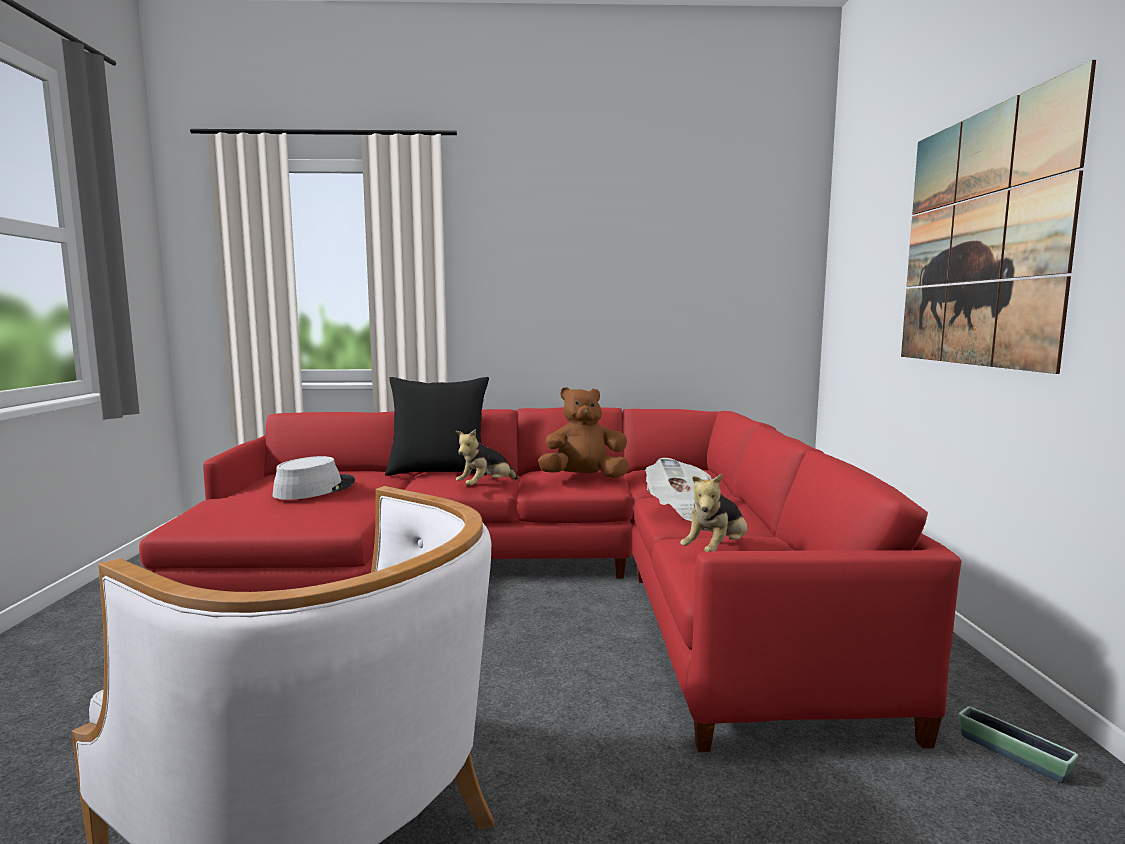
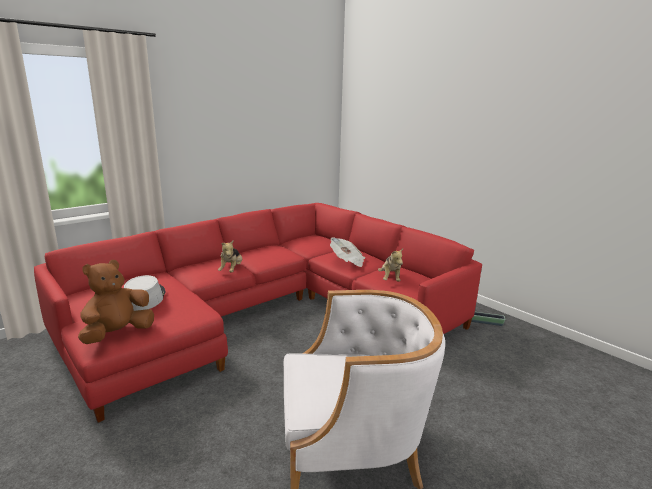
camera: 40 degrees left, 10 degrees up
(438, 472) = (187, 267): black pillow -> none
(583, 478) = (275, 253): brown plush toy -> brown plush toy (118, 334)
(981, 239) = (445, 131): picture -> none

